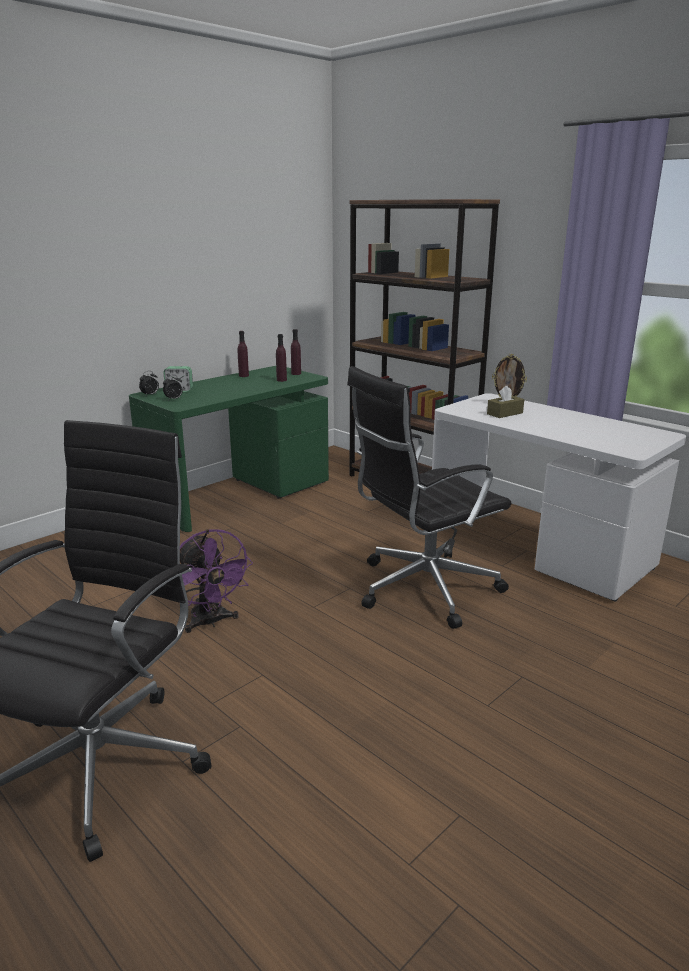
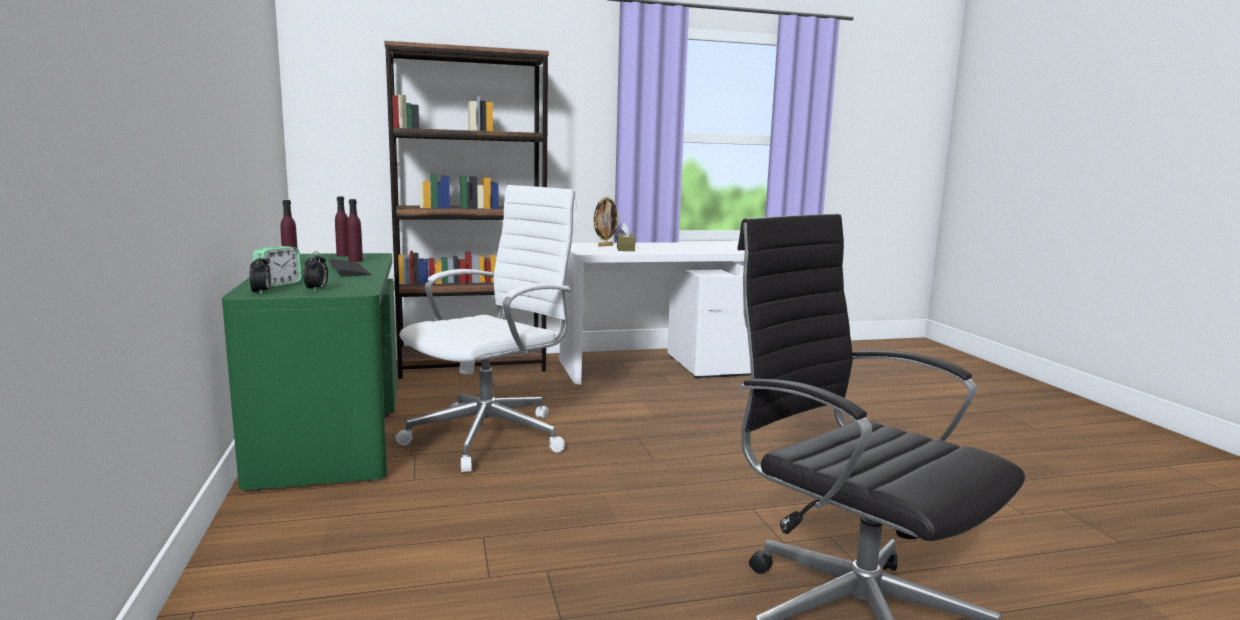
camera: 60 degrees left, 10 degrees down
(211, 622) = (626, 511): purple fan -> none
(247, 387) = (349, 270): none -> keyboard
(287, 538) = (492, 436): none -> white office chair
(422, 589) = (674, 415): black office chair -> none

